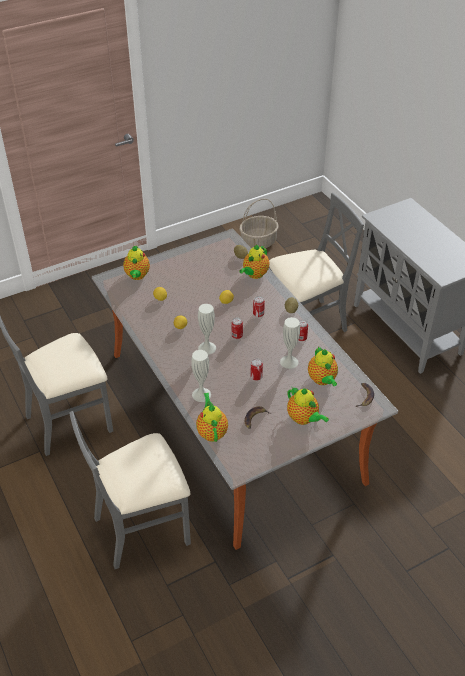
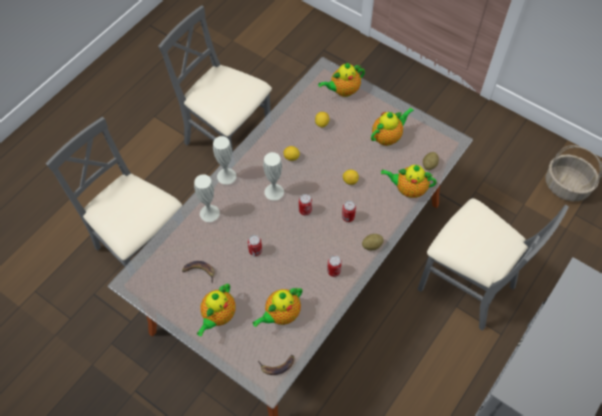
camera: 65 degrees right, 15 degrees up
(212, 432) = (166, 241): teapot -> teapot (388, 137)
(289, 362) = (292, 273): white vase -> white vase (226, 176)

